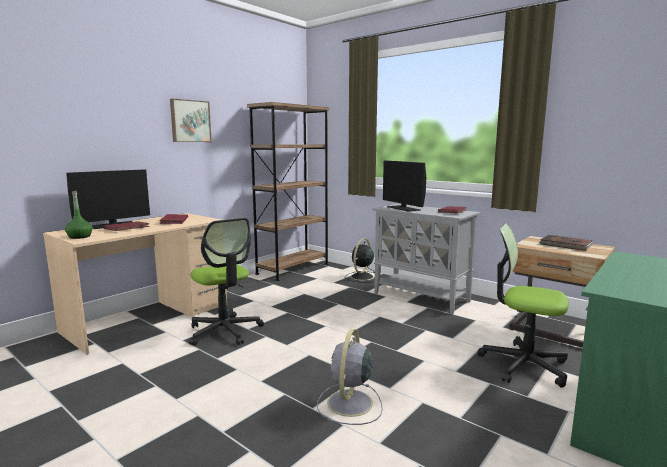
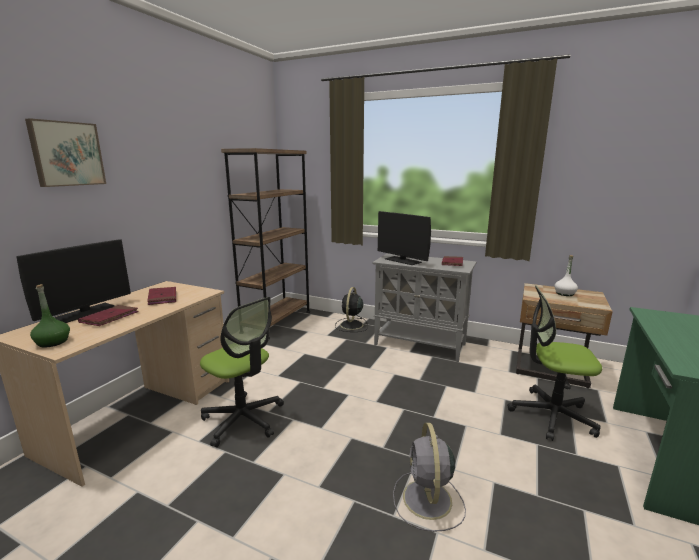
camera: 15 degrees left, 5 degrees up
(190, 121) = (161, 173): picture -> picture (66, 154)
(565, 245) = (564, 294): brown book -> white bottle

